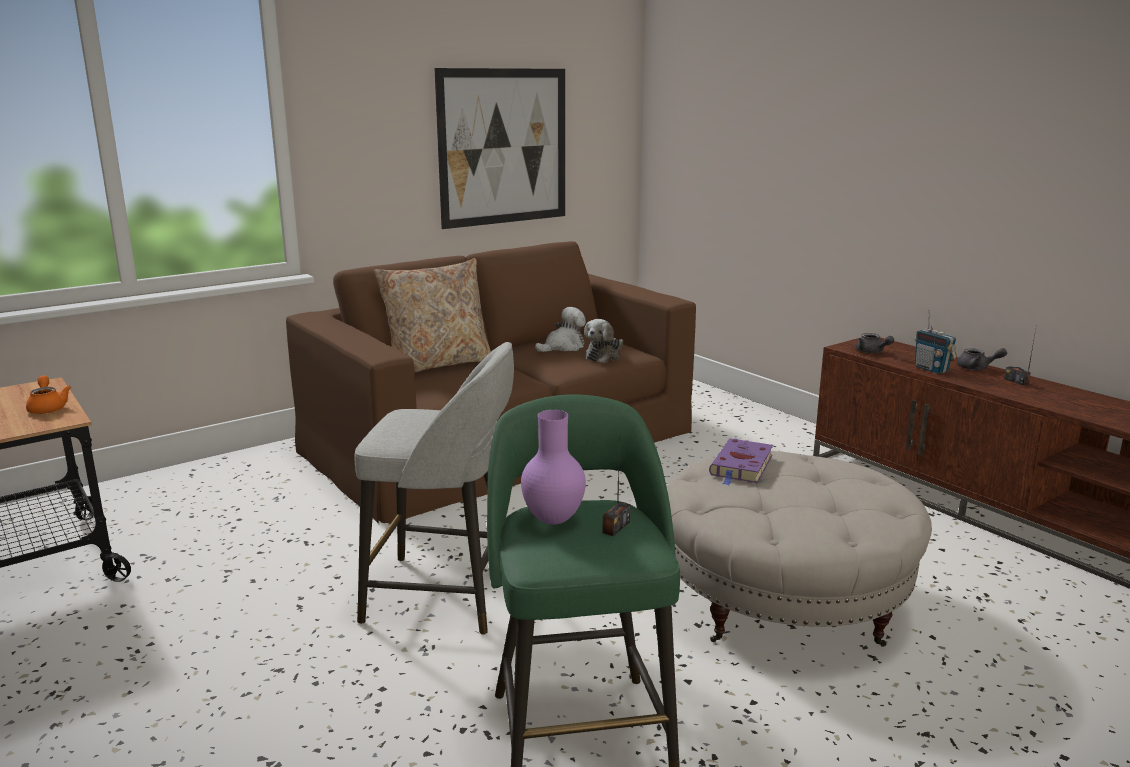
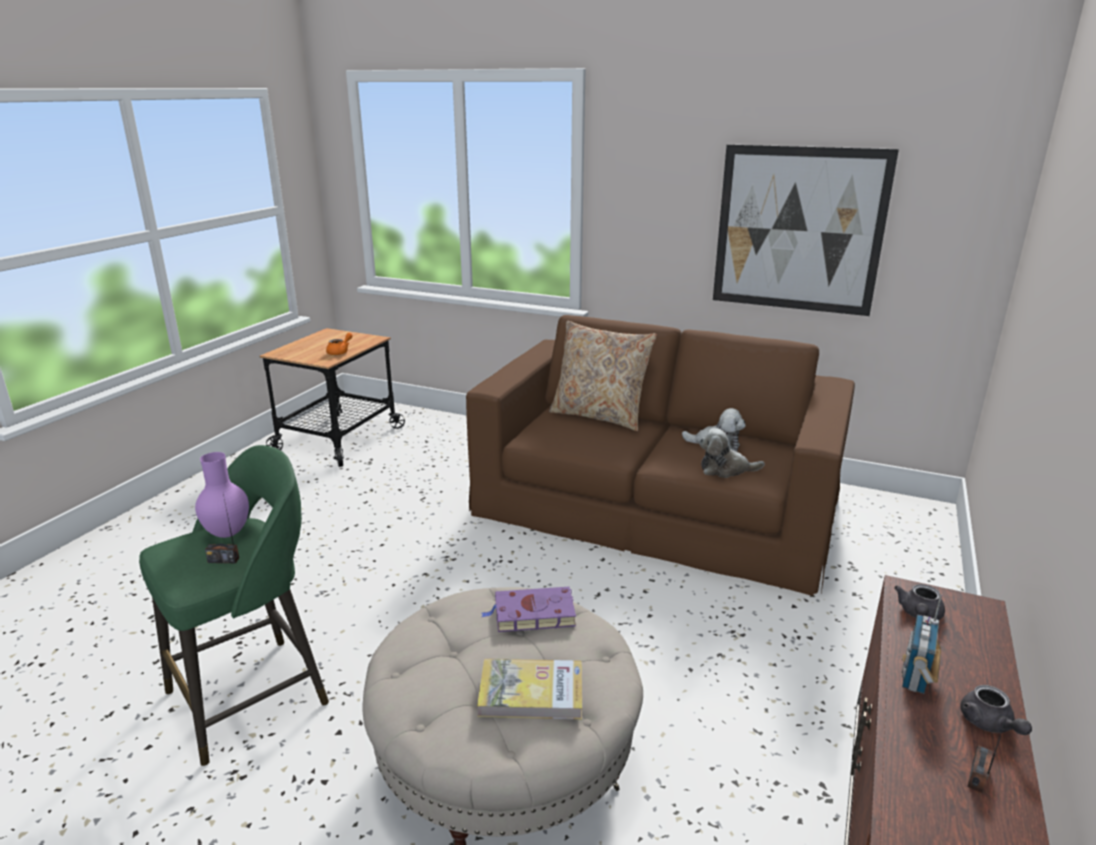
camera: 60 degrees right, 5 degrees up
(445, 594) = (393, 574): grey stool -> none
(846, 488) = (531, 693): none -> book

